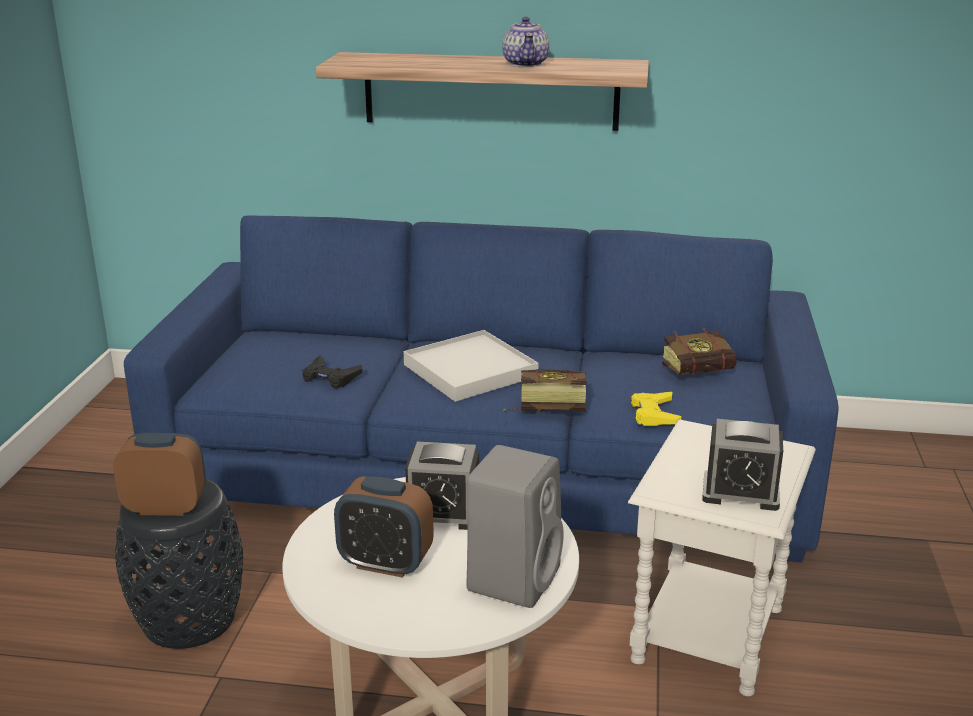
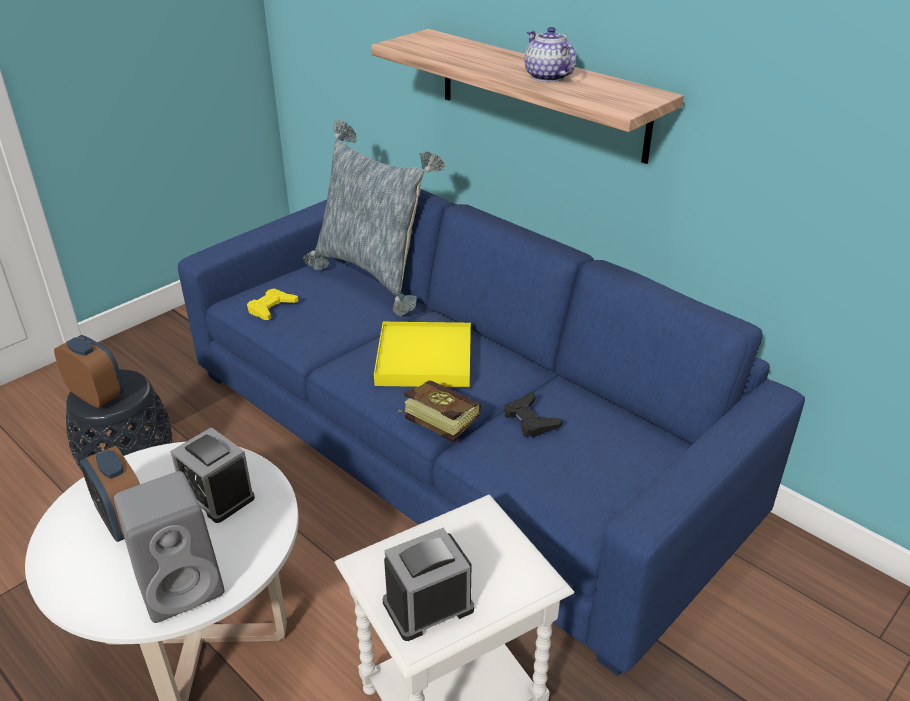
camera: 35 degrees right, 10 degrees up
(330, 336) = (375, 283): none -> pillow
(330, 377) = (318, 324): black game controller -> black game controller (530, 420)
(470, 370) = (424, 359): white tray -> yellow tray
(526, 64) = (547, 77): teapot -> teapot turned 120 degrees clockwise
(654, 414) = (515, 471): yellow game controller -> yellow game controller (271, 308)
(704, 373) = (625, 445): book -> none
(740, 492) = (428, 606): alarm clock -> alarm clock turned 105 degrees clockwise

